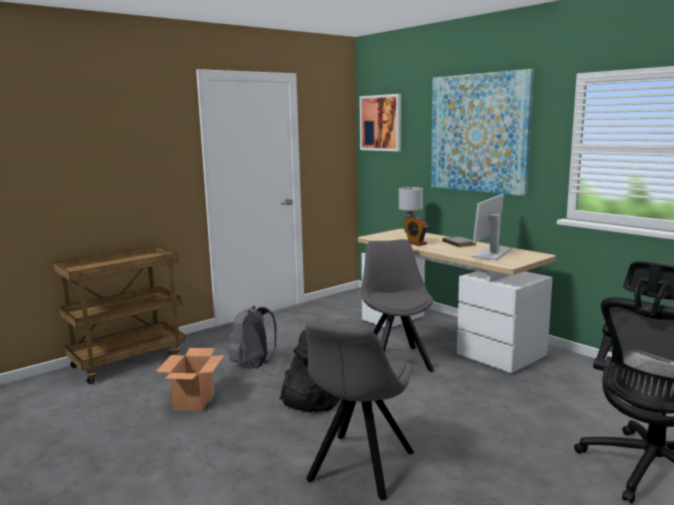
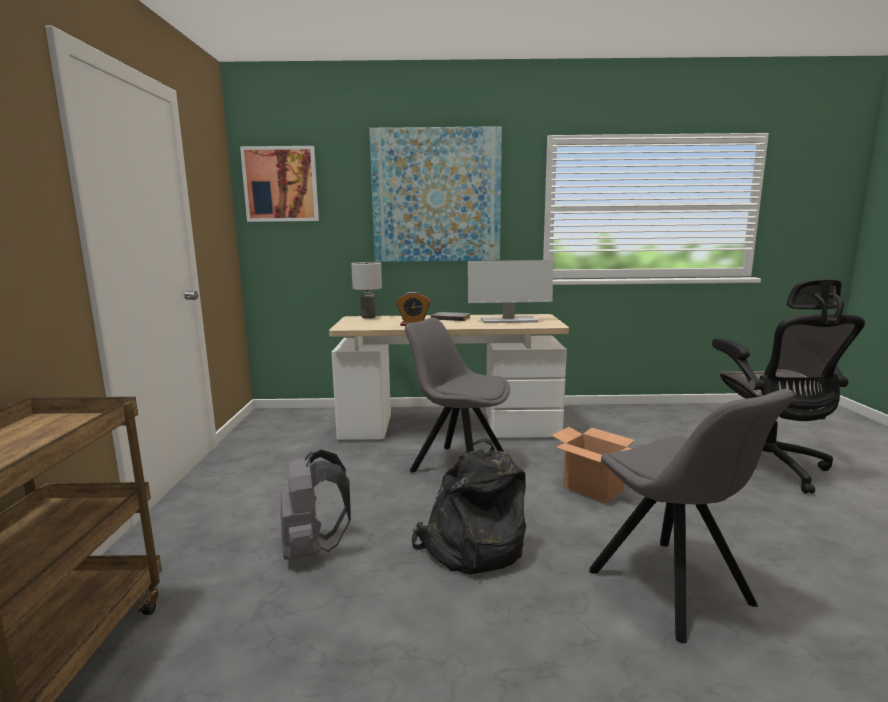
camera: 50 degrees left, 0 degrees up
(194, 401) = (340, 654): cardboard box -> cardboard box (593, 489)
(492, 253) = (508, 320): monitor -> monitor turned 75 degrees counterclockwise

